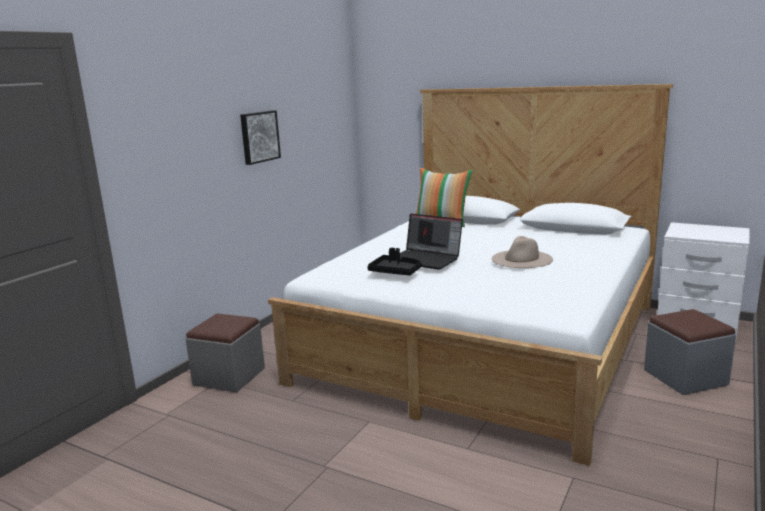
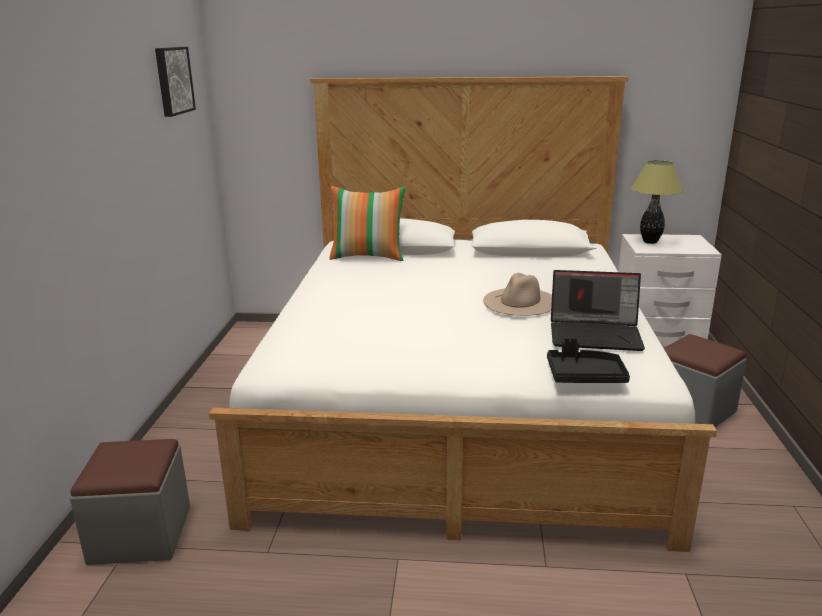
camera: 25 degrees left, 5 degrees up
(259, 137) = (111, 154): picture -> picture (172, 80)
(395, 272) = (388, 343): black tray -> black tray (585, 376)
(426, 259) = (409, 317): laptop -> laptop (596, 334)
(689, 229) = (649, 242): none -> table lamp

